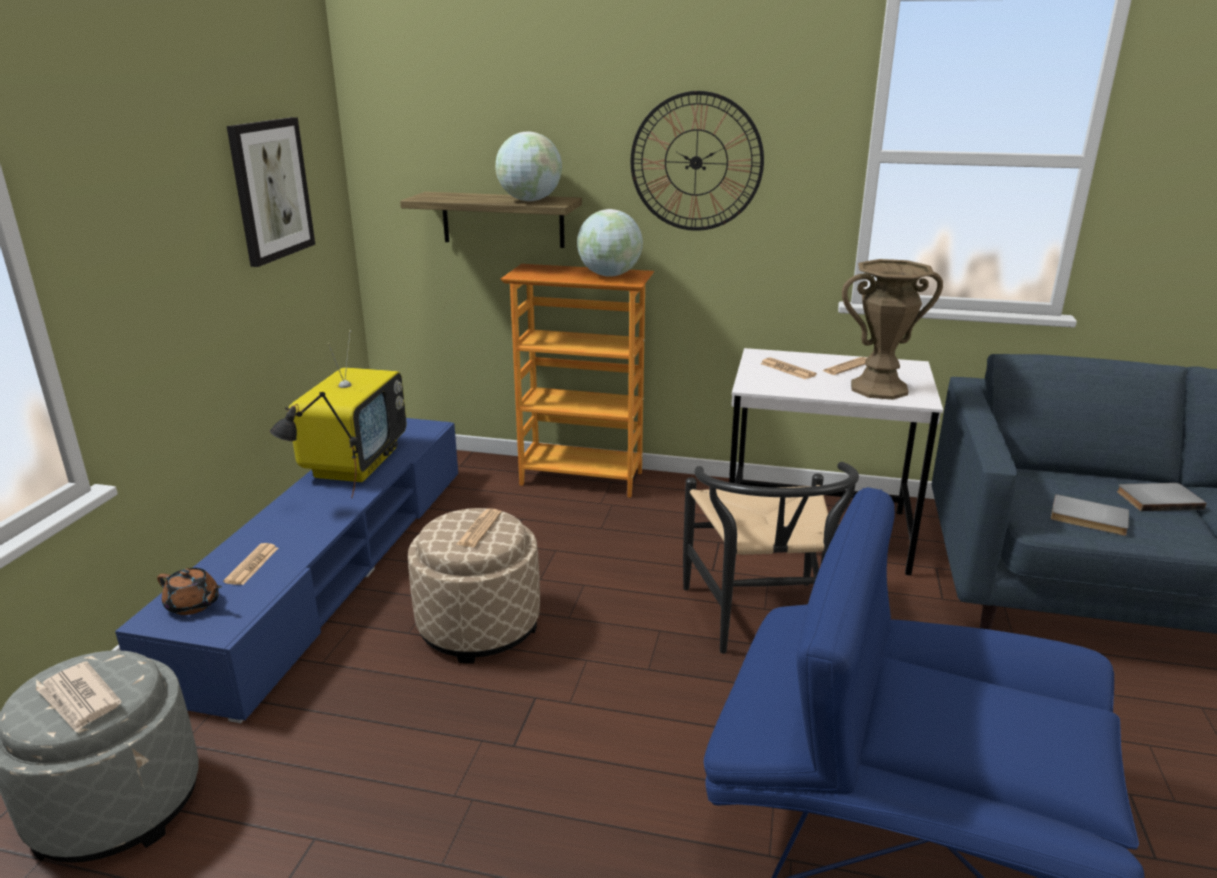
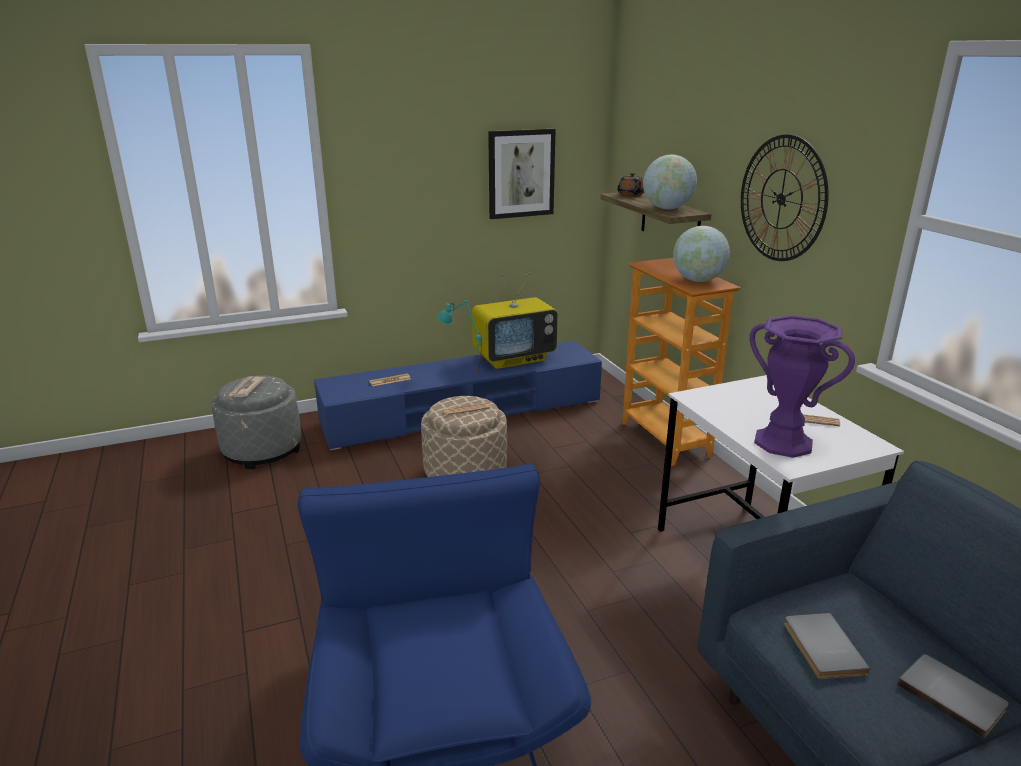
camera: 55 degrees right, 0 degrees up
(193, 605) = (346, 384): brown teapot -> brown teapot (631, 195)
(325, 507) = (460, 372): black table lamp -> turquoise table lamp
(759, 623) = (592, 575): black chair -> none
(787, 369) = (753, 400): newspaper -> none
(879, 388) = (783, 442): brown vase -> purple vase

